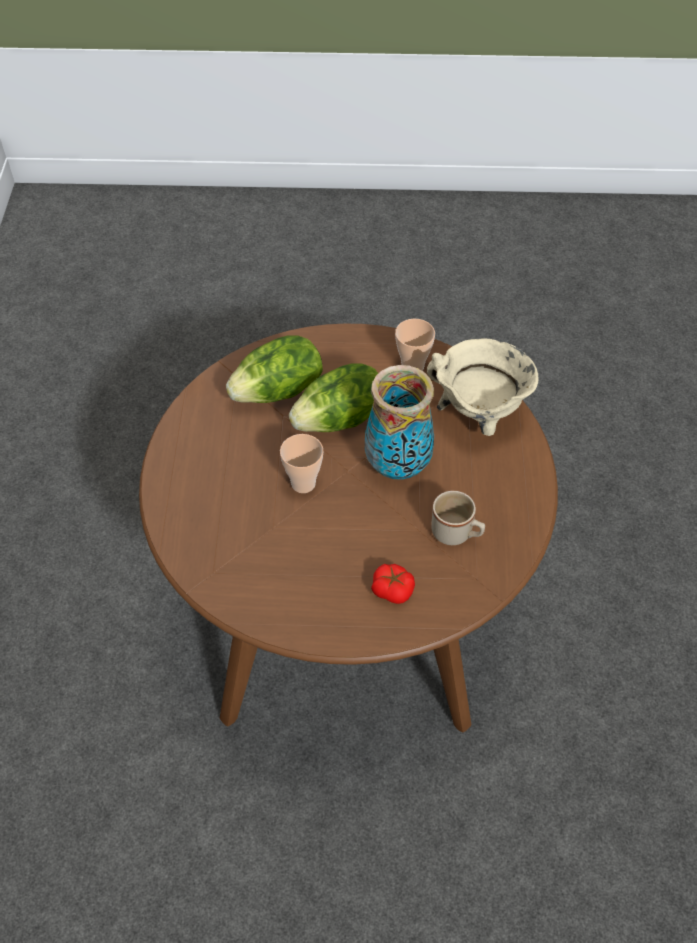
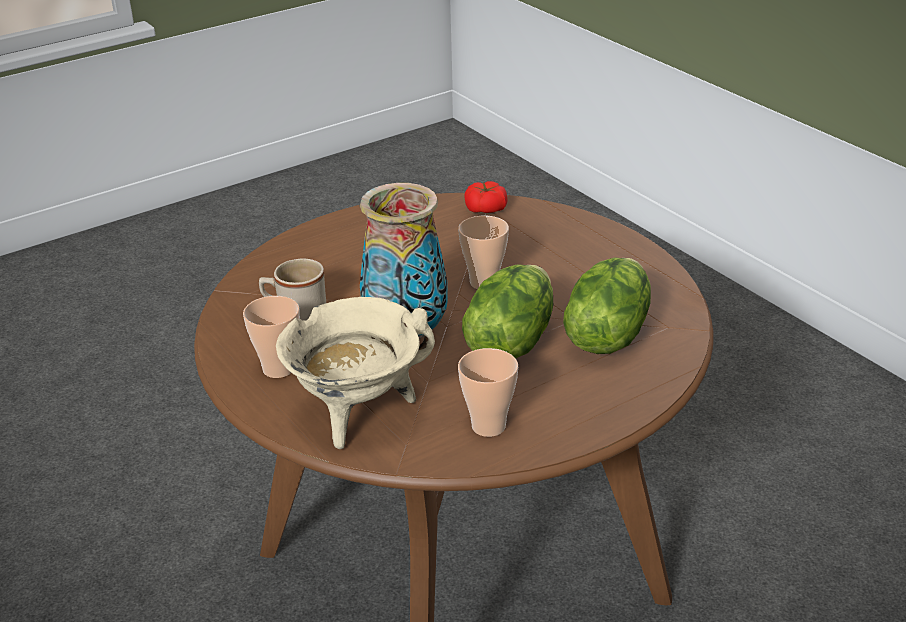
camera: 145 degrees right, 20 degrees down
(392, 589) = (323, 257): tomato -> tomato (486, 209)
(503, 482) = (278, 369): none -> cup

